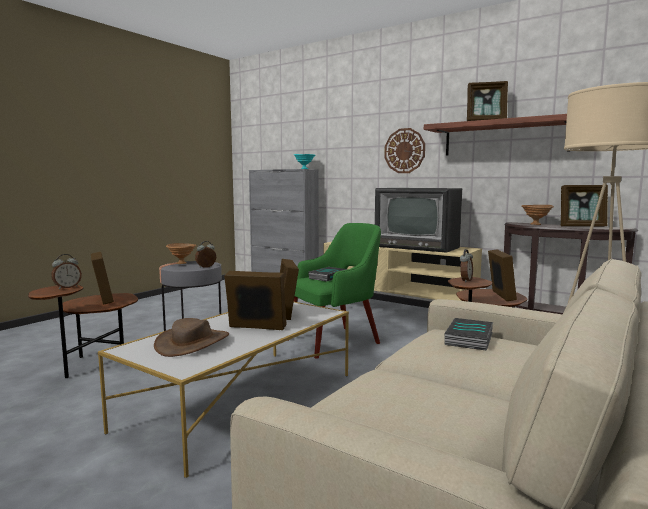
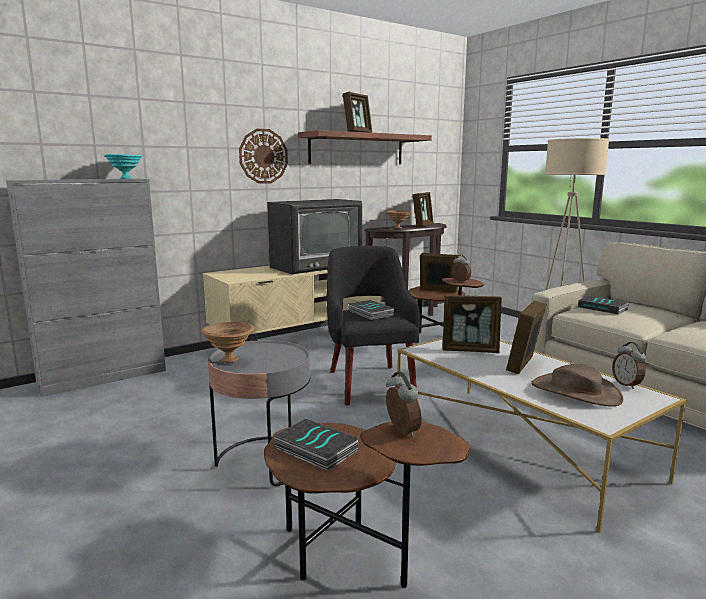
camera: 70 degrees left, 5 degrees up
(103, 299) = (314, 449): picture frame -> book
(206, 267) = (276, 349): alarm clock -> alarm clock (627, 384)
(335, 341) = (370, 383): green armchair -> black armchair

